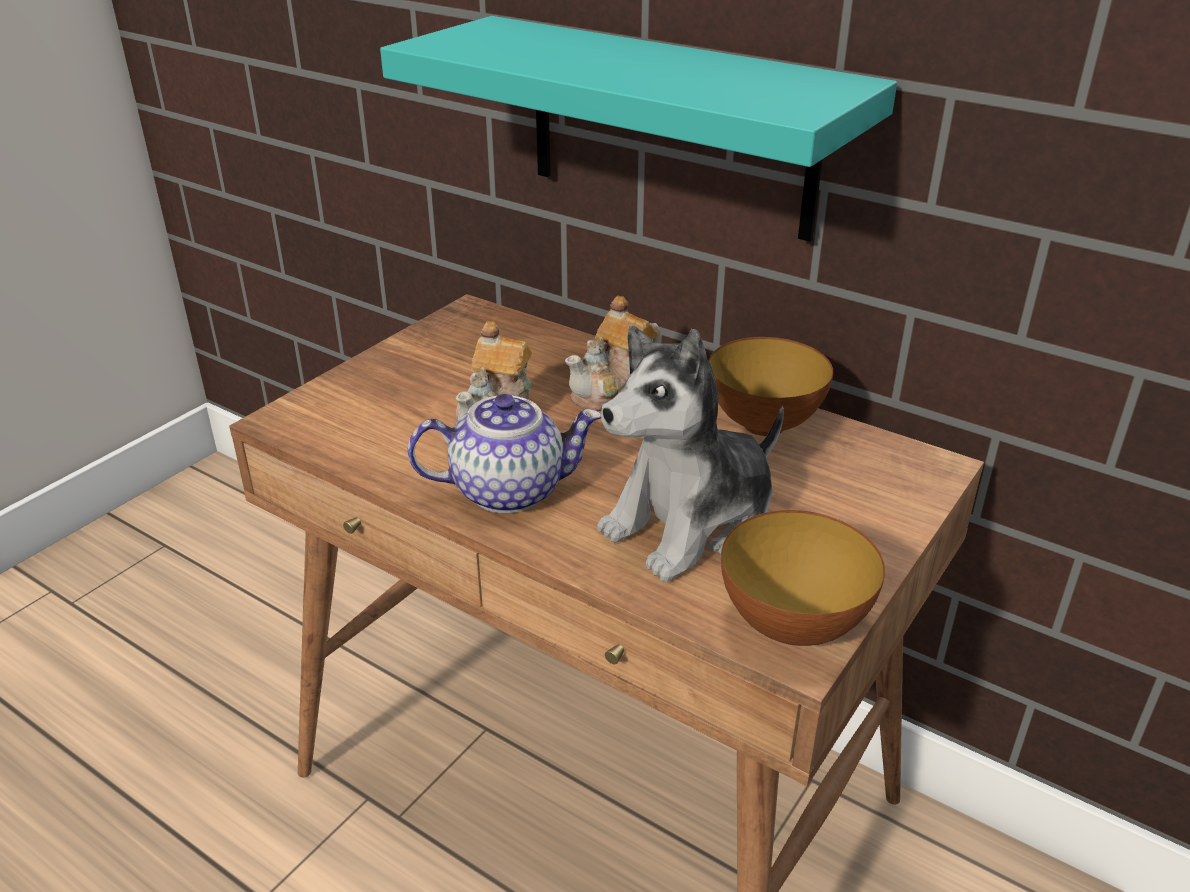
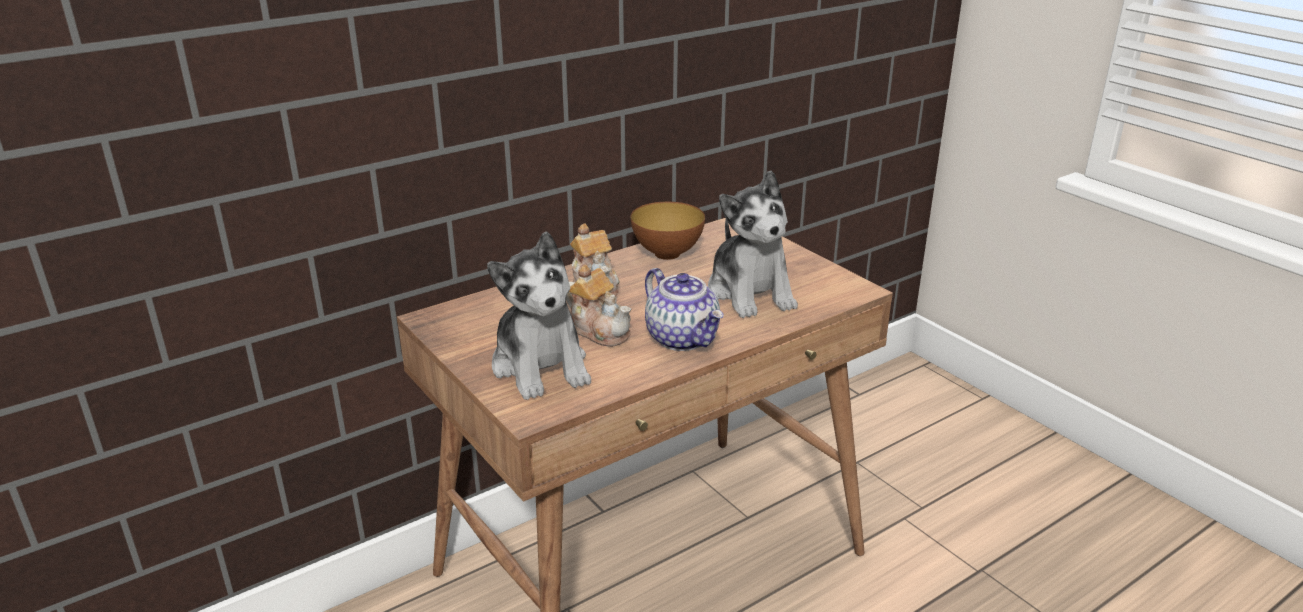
camera: 70 degrees left, 5 degrees down
(391, 401) = (541, 366): none -> plush toy
(509, 489) = (683, 338): teapot -> teapot turned 135 degrees clockwise
(670, 127) = (533, 115): turquoise shelf -> none
(792, 626) = (842, 286): bowl -> none

